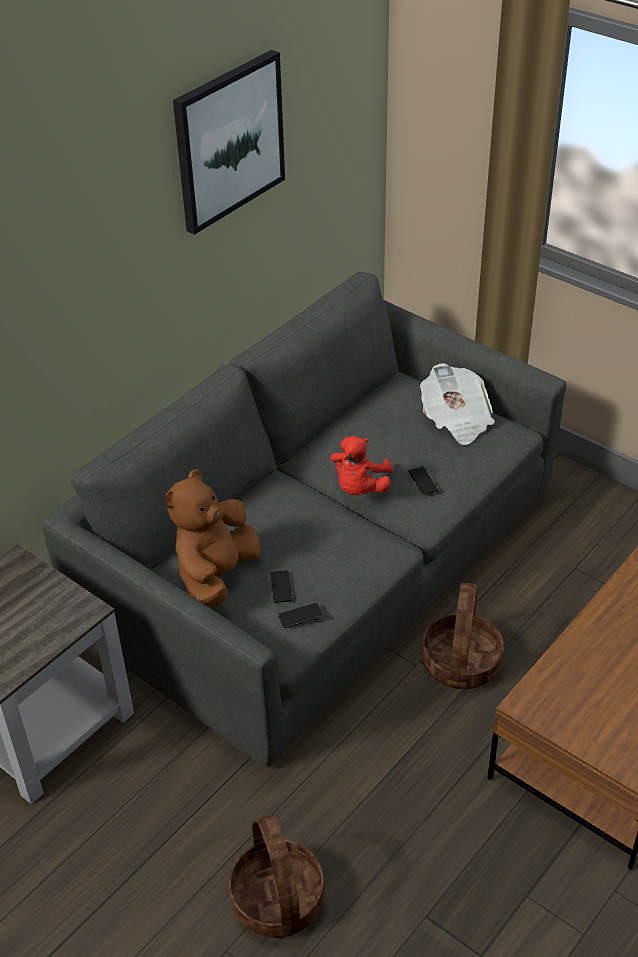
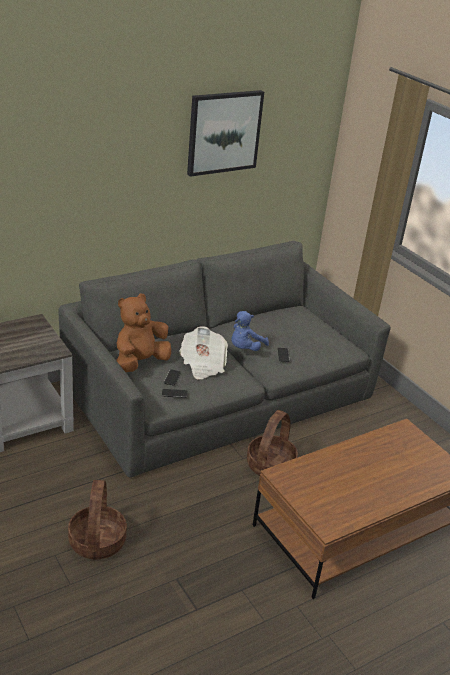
camera: 15 degrees right, 10 degrees down
(359, 488) = (245, 348): red plush toy -> blue plush toy
(456, 420) = (320, 333): newspaper -> newspaper (202, 365)

